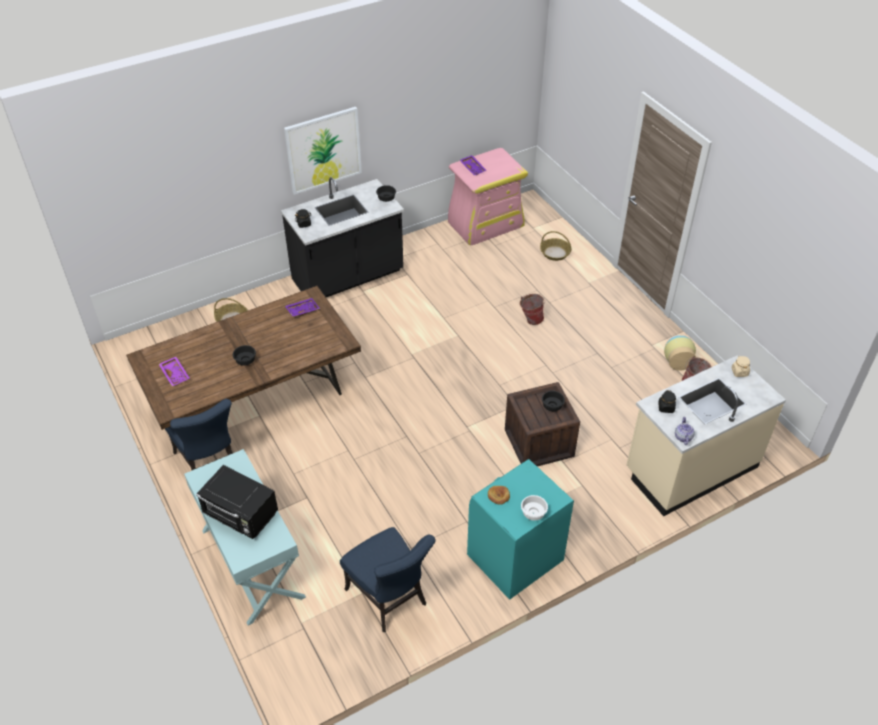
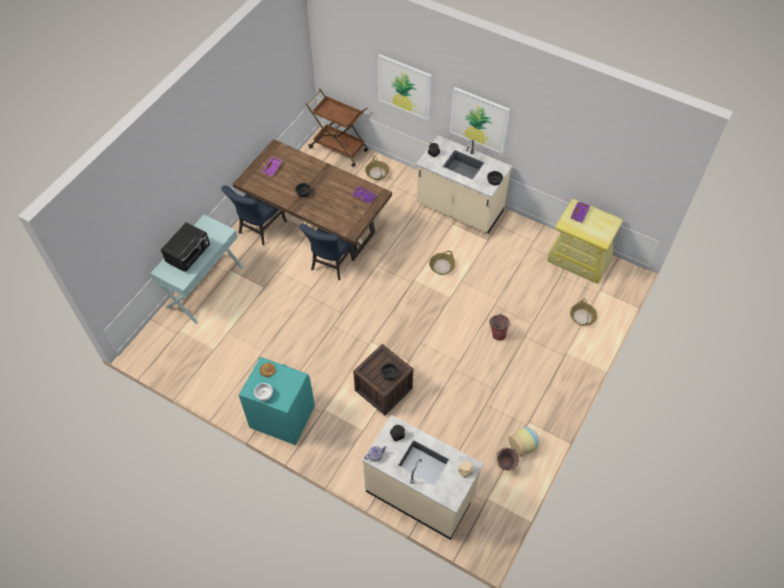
camera: 60 degrees right, 10 degrees up
(161, 337) = (339, 149): none -> brown cart
(219, 178) = (405, 87): none -> picture
(241, 515) = (189, 255): black microwave -> black microwave turned 150 degrees counterclockwise
(348, 277) = (459, 209): black counter -> beige counter
(390, 599) = (216, 365): blue chair -> blue chair (332, 263)
(412, 324) = (442, 266): none -> basket
(486, 224) = (579, 260): pink nightstand -> yellow nightstand

